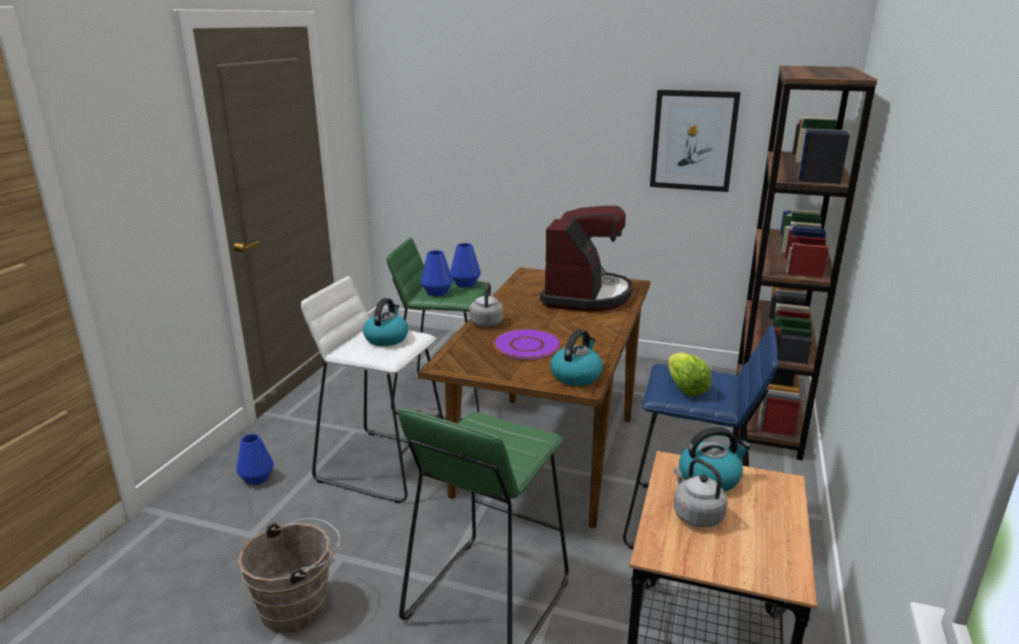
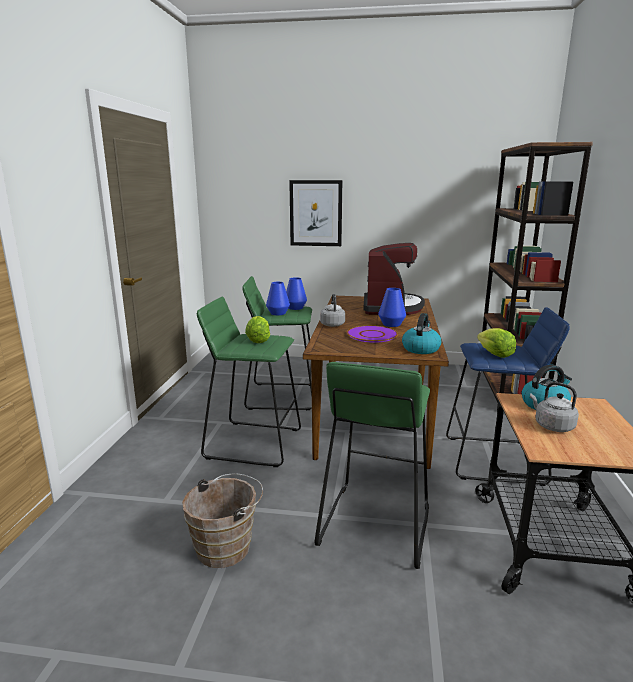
camera: 10 degrees left, 5 degrees down
(257, 478) = (154, 461): blue vase -> blue vase (391, 324)
(383, 464) = (253, 443): white stool -> green stool
(386, 338) = (258, 340): kettle -> lettuce
(693, 140) = (443, 204): picture -> picture (316, 213)

